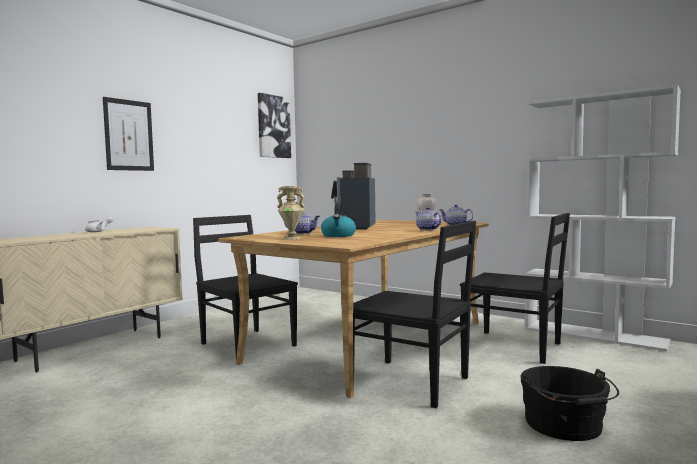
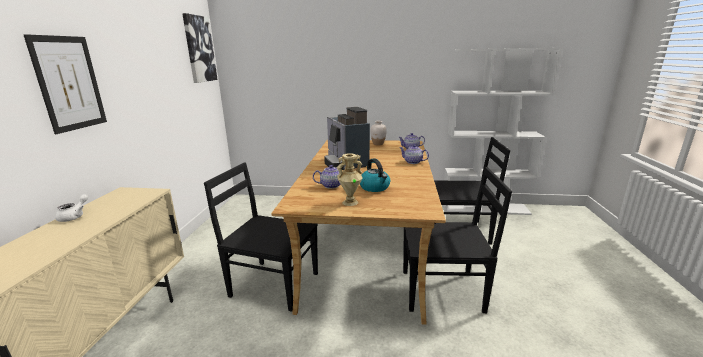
camera: 30 degrees left, 15 degrees up
(565, 426) = (563, 301): black bucket -> none

